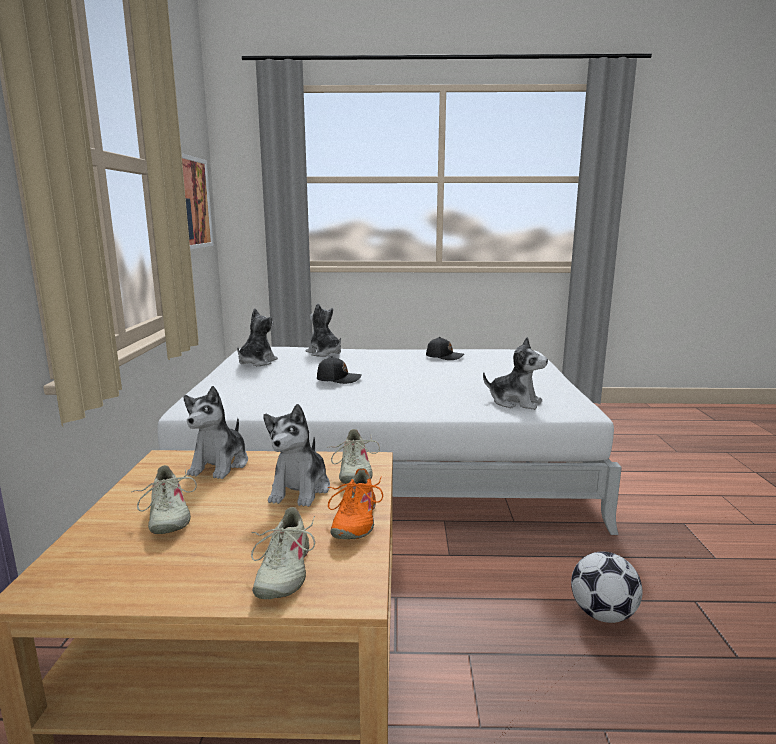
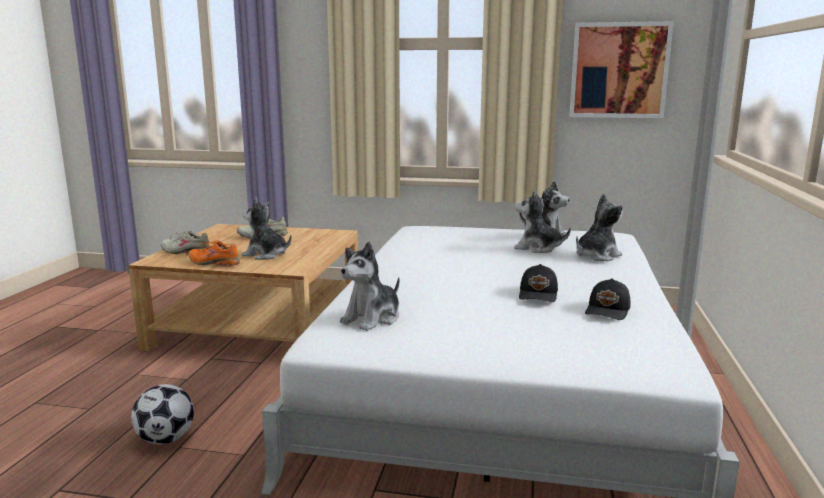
camera: 100 degrees right, 0 degrees up
(220, 465) = (319, 241): plush toy -> plush toy (537, 248)
(338, 379) = (480, 258): black cap -> black cap (539, 295)
(354, 472) = (278, 265): beige shoe -> none

